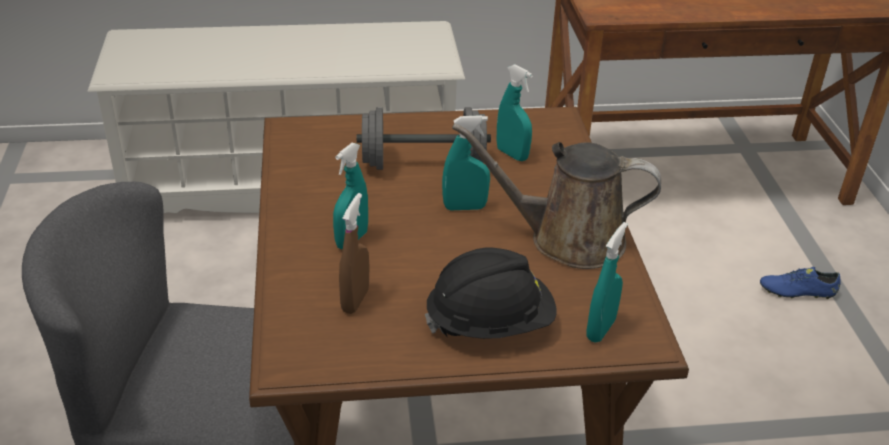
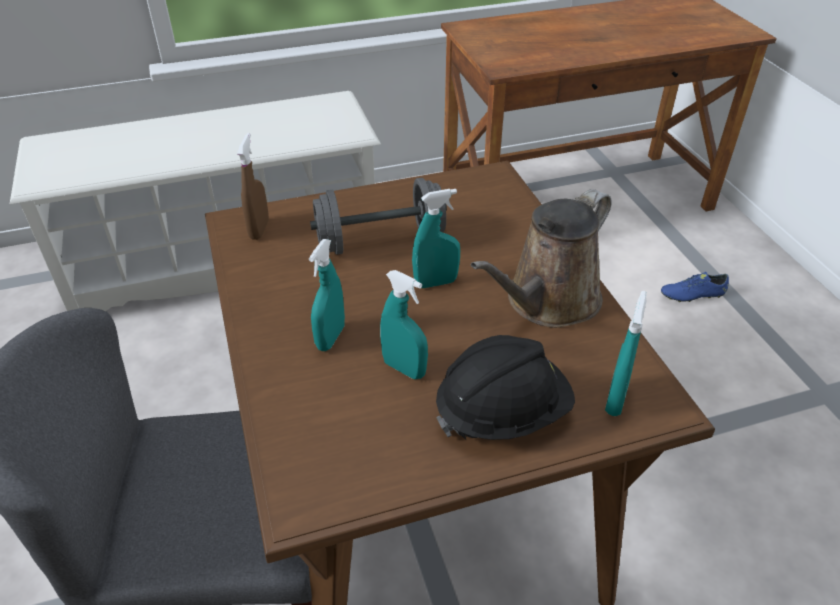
camera: 10 degrees left, 5 degrees up
(355, 300) = (353, 410): brown spray bottle -> brown spray bottle (259, 229)
(512, 154) = (464, 218): turquoise spray bottle -> turquoise spray bottle (404, 368)
(567, 239) = (547, 302): brown watering can -> brown watering can turned 45 degrees counterclockwise

